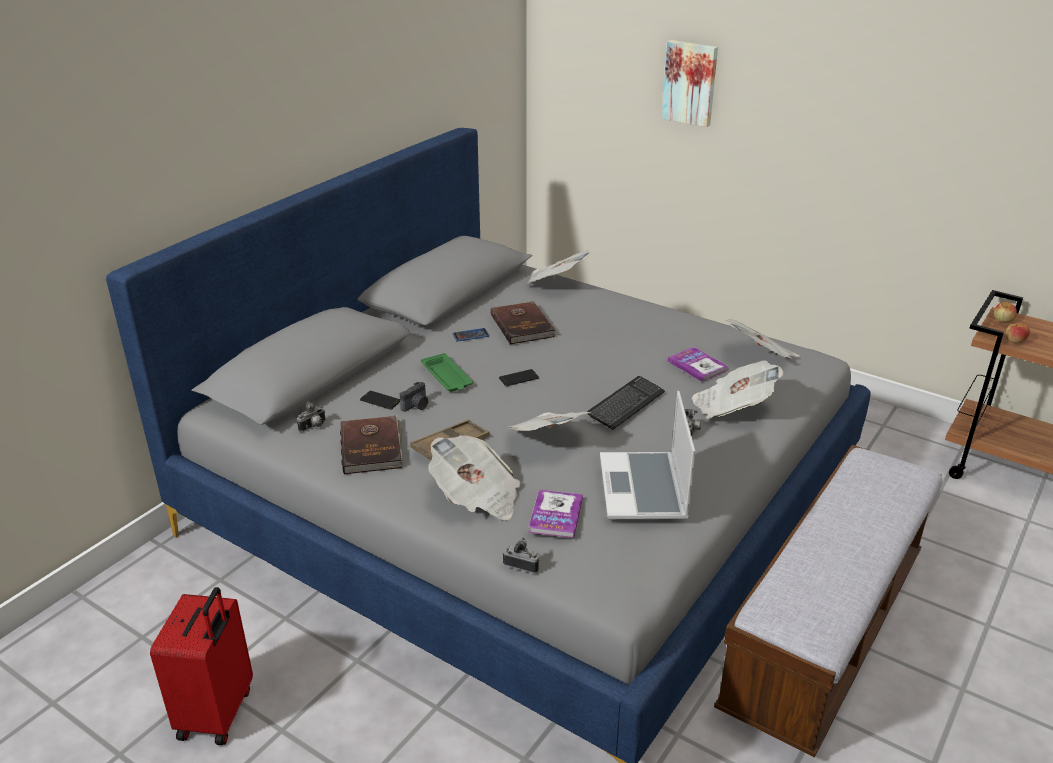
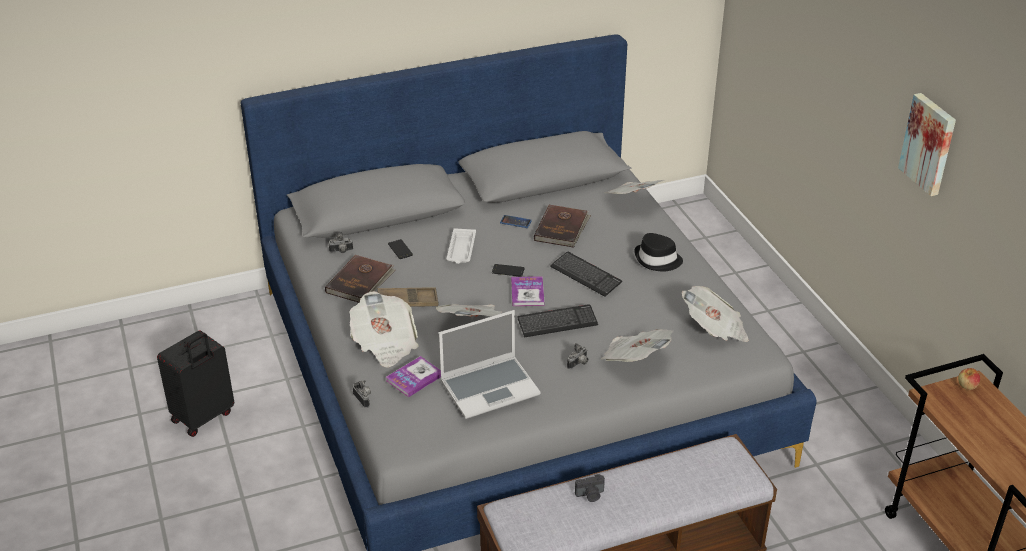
camera: 35 degrees right, 5 degrees up
(218, 713) = (204, 417): red suitcase -> black suitcase
(416, 406) = (419, 263): camera -> camera (590, 495)
(447, 377) = (461, 249): green tray -> white tray
(597, 355) = (585, 275): none -> keyboard
(640, 321) = (657, 260): none -> black hat
(644, 489) = (490, 387): laptop -> laptop turned 150 degrees counterclockwise
(690, 83) = (820, 52): picture -> picture (929, 143)
(697, 366) = (652, 315): book -> book (527, 292)
(1014, 341) = (945, 407): apple -> none

